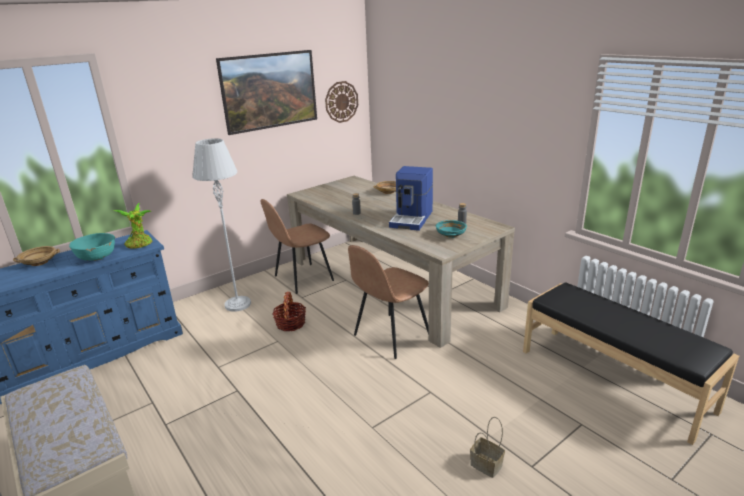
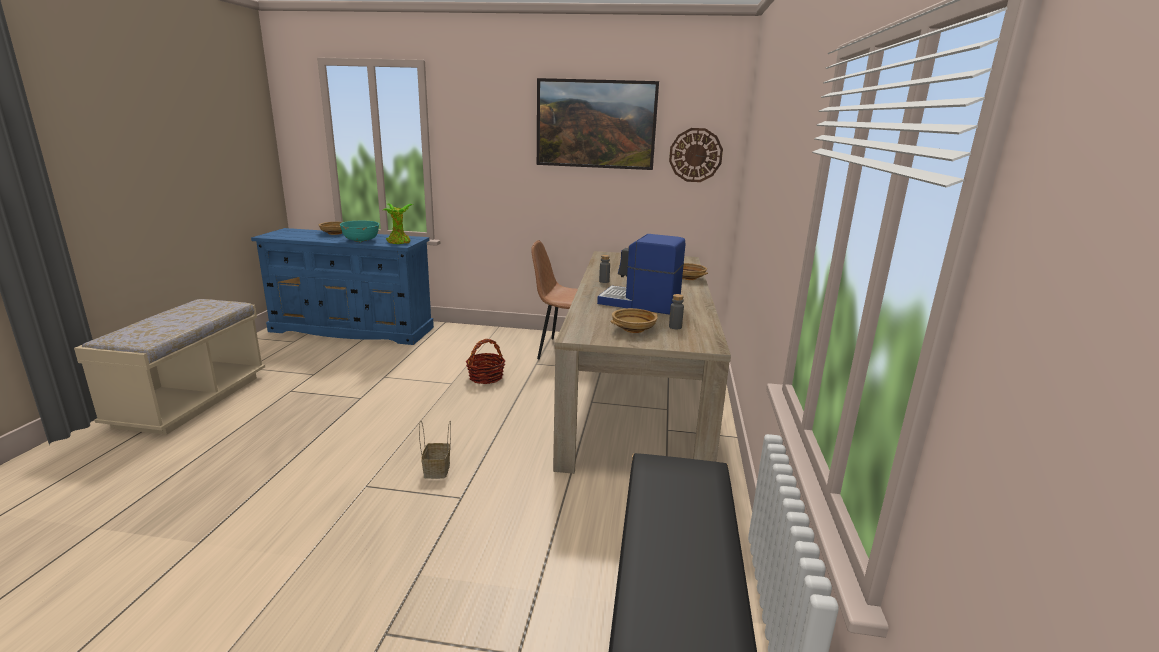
camera: 45 degrees right, 5 degrees down
(238, 304) = (484, 344): grey floor lamp -> none
(390, 336) = (534, 433): brown chair -> none
(412, 219) = (639, 303): coffee machine -> coffee machine turned 45 degrees clockwise
(451, 235) = (633, 329): turquoise bowl -> beige bowl
(487, 465) = (361, 592): basket -> basket (437, 470)

